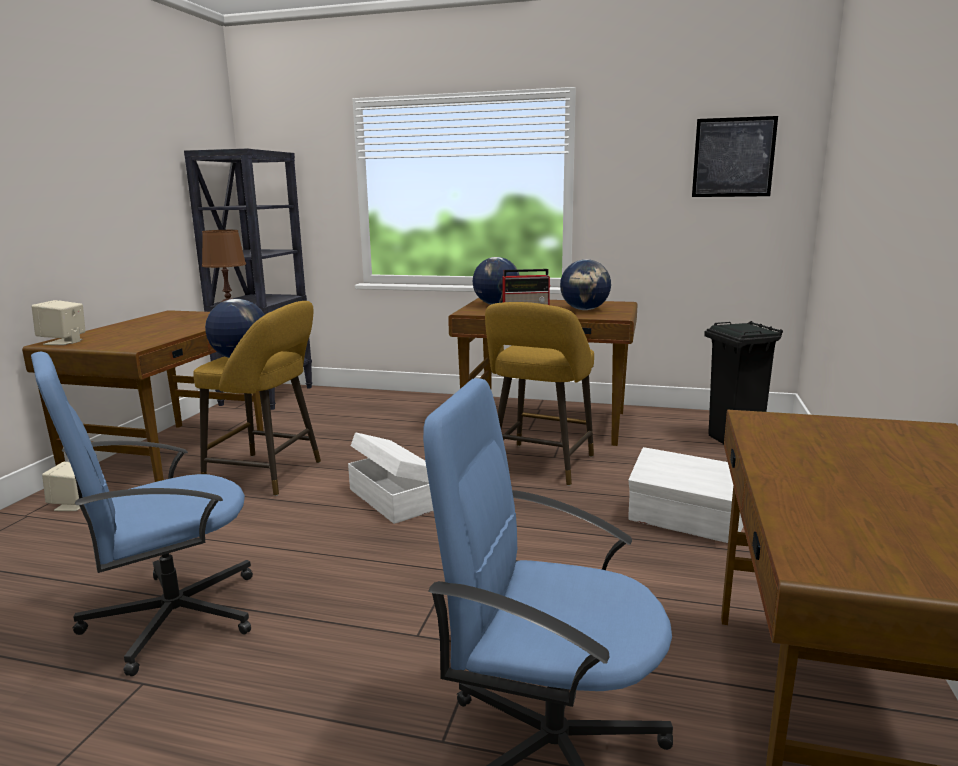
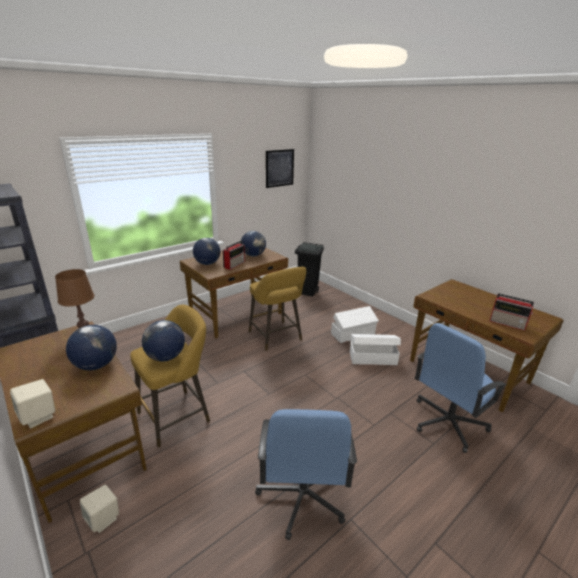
camera: 55 degrees left, 10 degrees up
(169, 333) = (96, 365): none -> globe
(391, 499) = (259, 387): white storage box -> white storage box (372, 358)
(845, 525) = (508, 323): none -> radio

